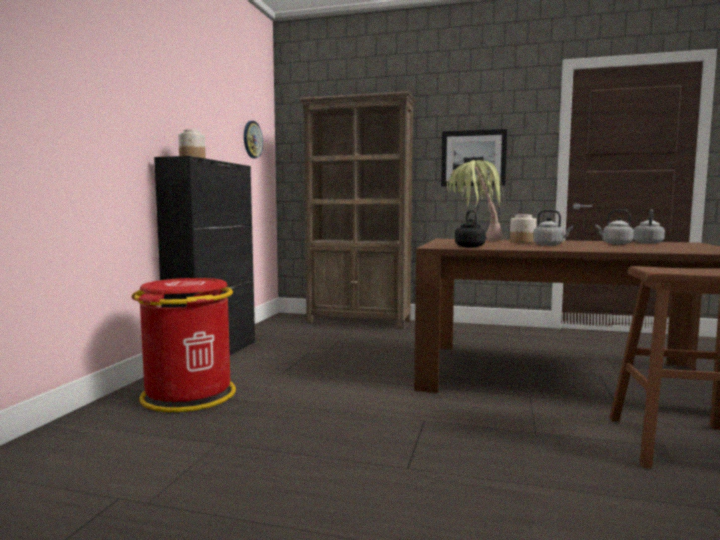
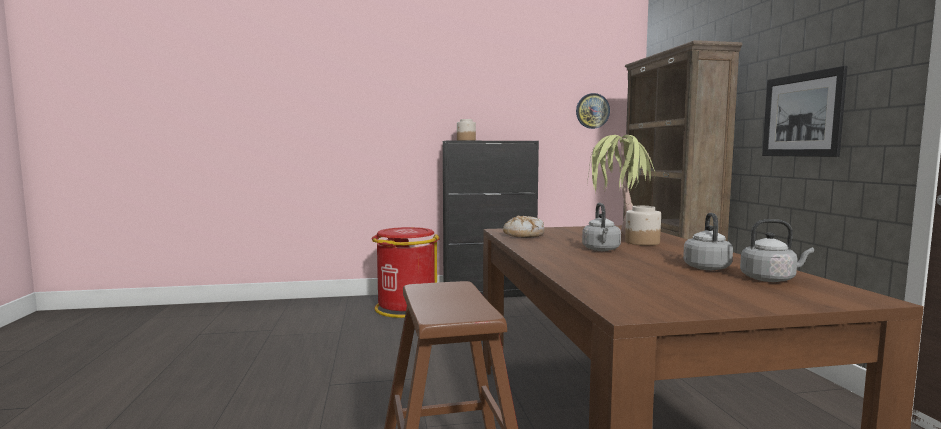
camera: 65 degrees right, 0 degrees up
(469, 246) = (524, 235): black kettle -> bread

